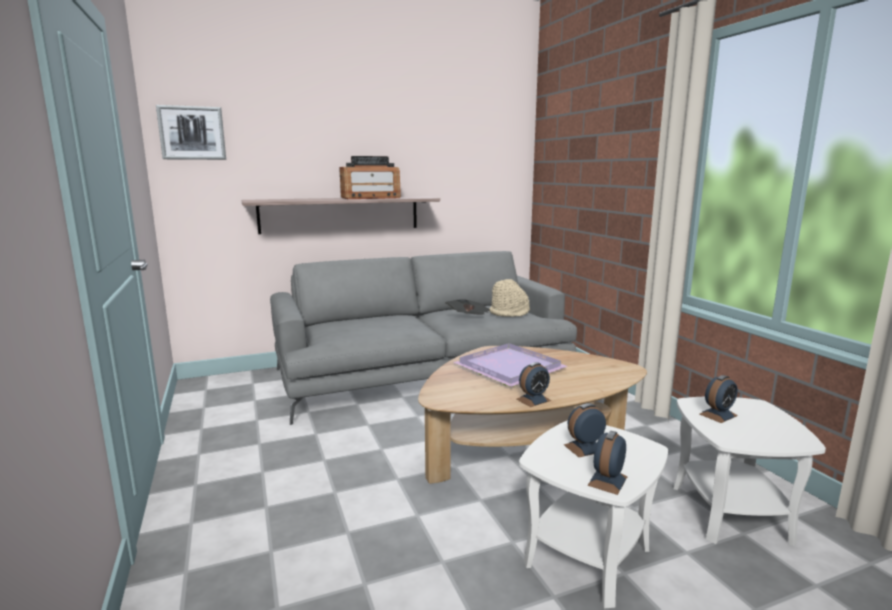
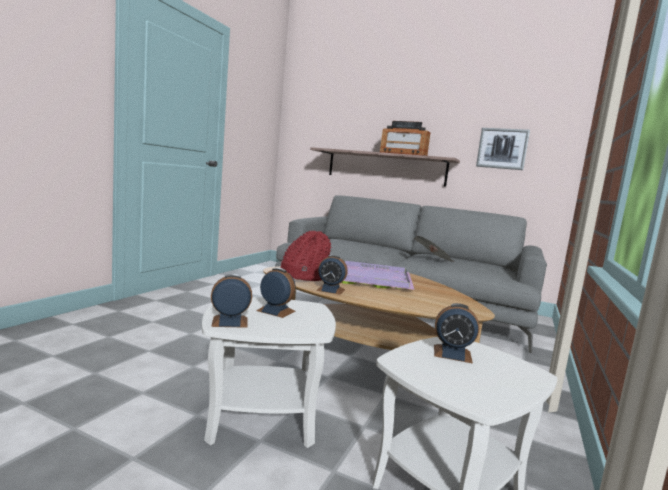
camera: 45 degrees right, 5 degrees down
(192, 133) = (305, 105): picture -> picture (502, 148)
(471, 393) = (305, 275): none -> red hat
(509, 313) = (482, 267): beige hat -> none

